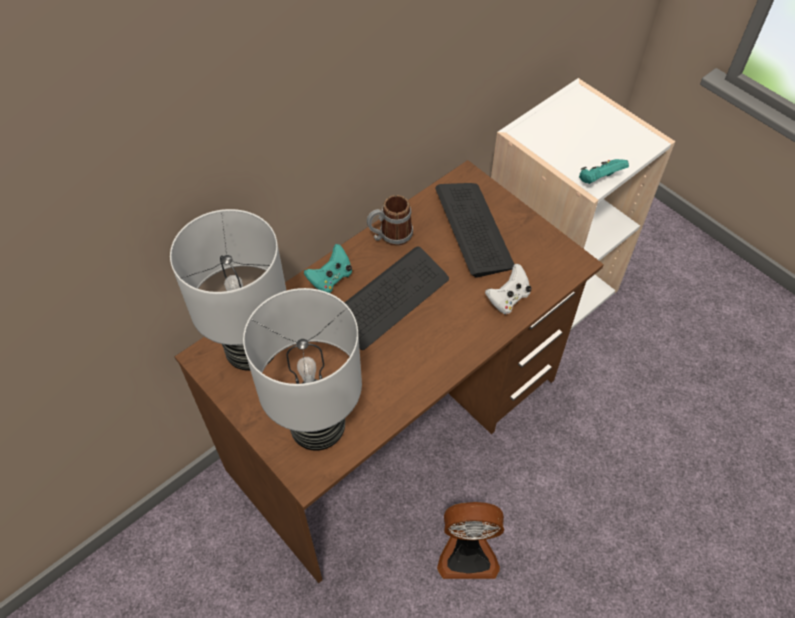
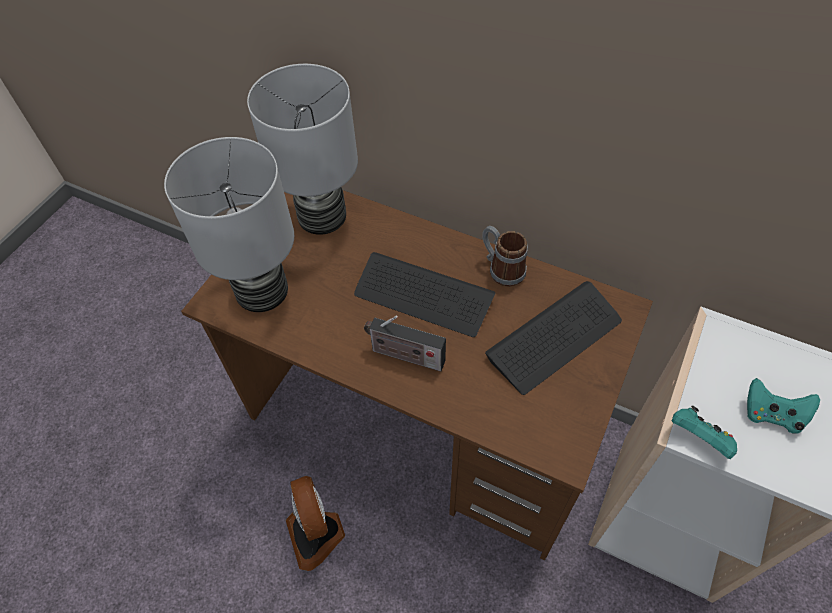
camera: 70 degrees right, 0 degrees up
(331, 279) = (424, 242): turquoise game controller -> turquoise game controller (772, 415)
(445, 333) = (404, 355): none -> radio
(508, 299) = (476, 400): white game controller -> none

